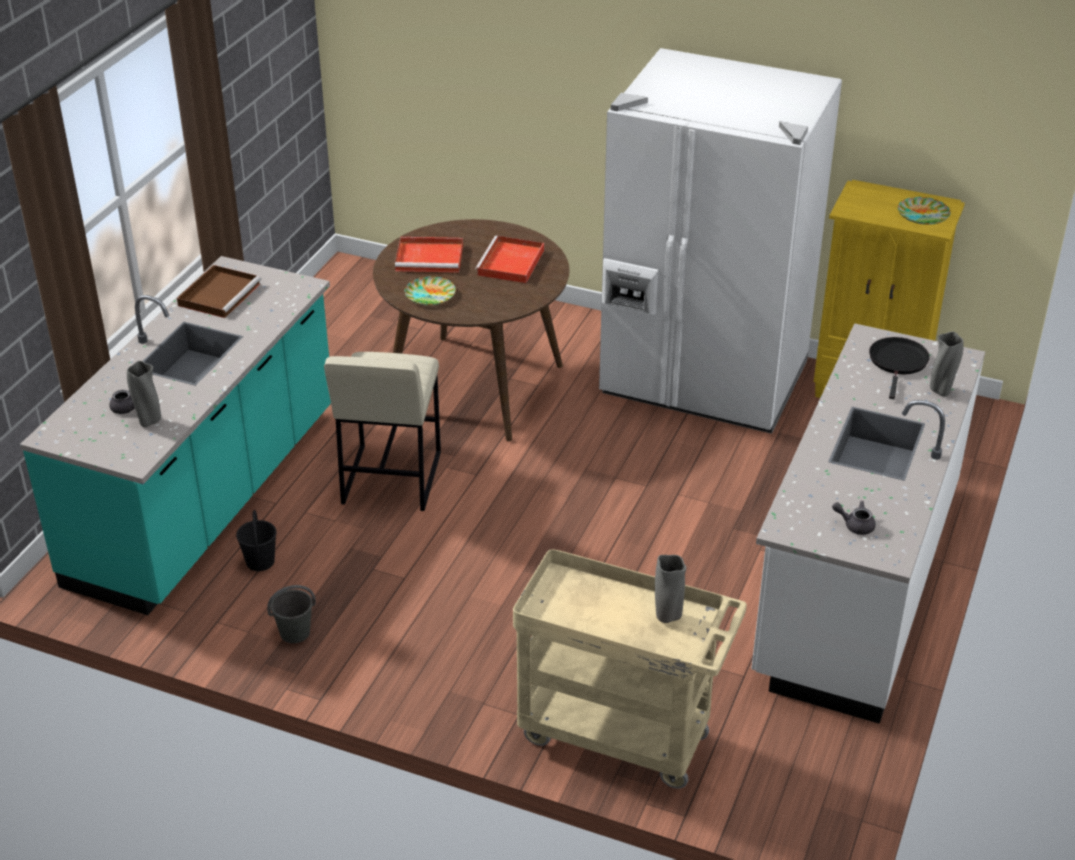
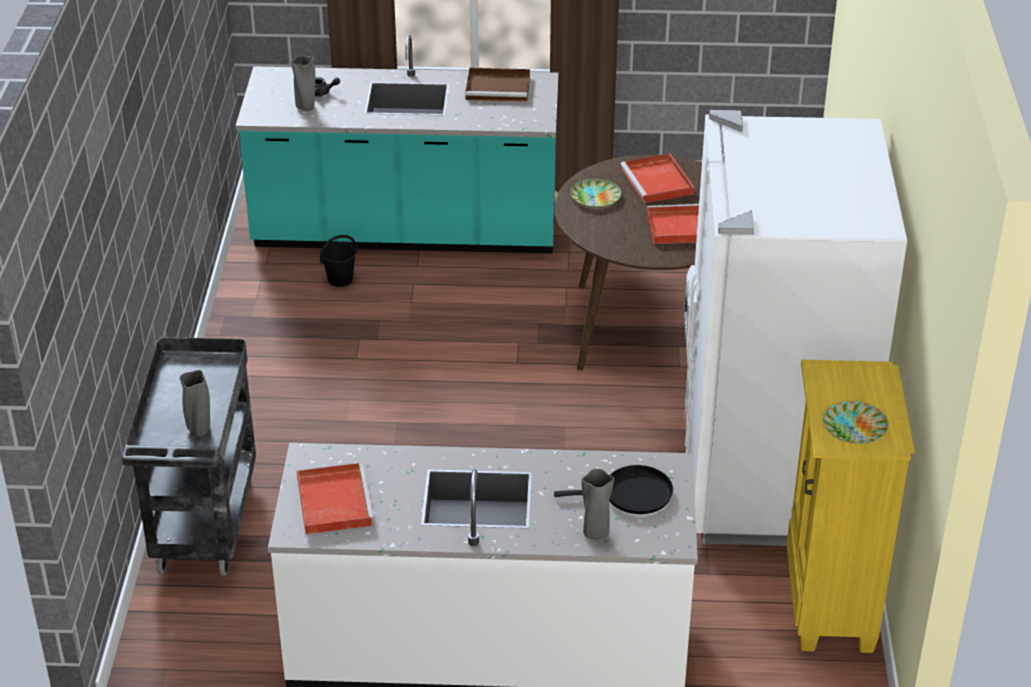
camera: 70 degrees right, 0 degrees up
(295, 632) = (265, 321): grey bucket -> none
(391, 480) = (481, 317): beige chair -> none
(622, 742) = (204, 529): beige cart -> black cart
(855, 525) = (333, 500): grey teapot -> red tray

